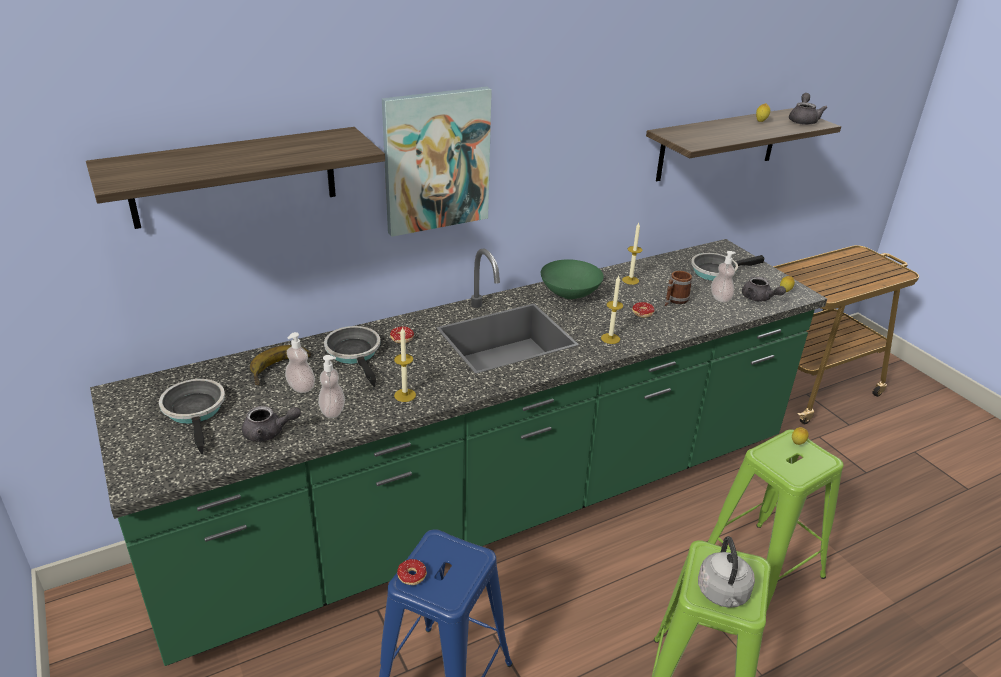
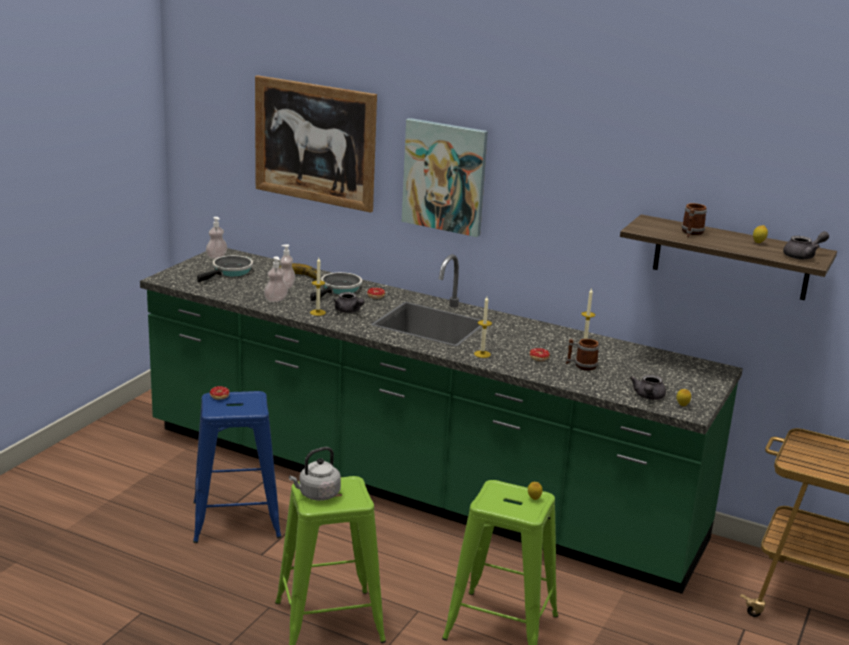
camera: 55 degrees right, 10 degrees down
(234, 177) = (315, 143): shelf -> picture
(269, 433) = (236, 292): grey teapot -> grey teapot (349, 311)
(569, 294) = (521, 329): green bowl -> none
(716, 271) = (666, 373): frying pan -> none
(718, 132) = (691, 233): none -> mug
(720, 298) = (618, 382): soap dispenser -> soap dispenser (216, 257)

